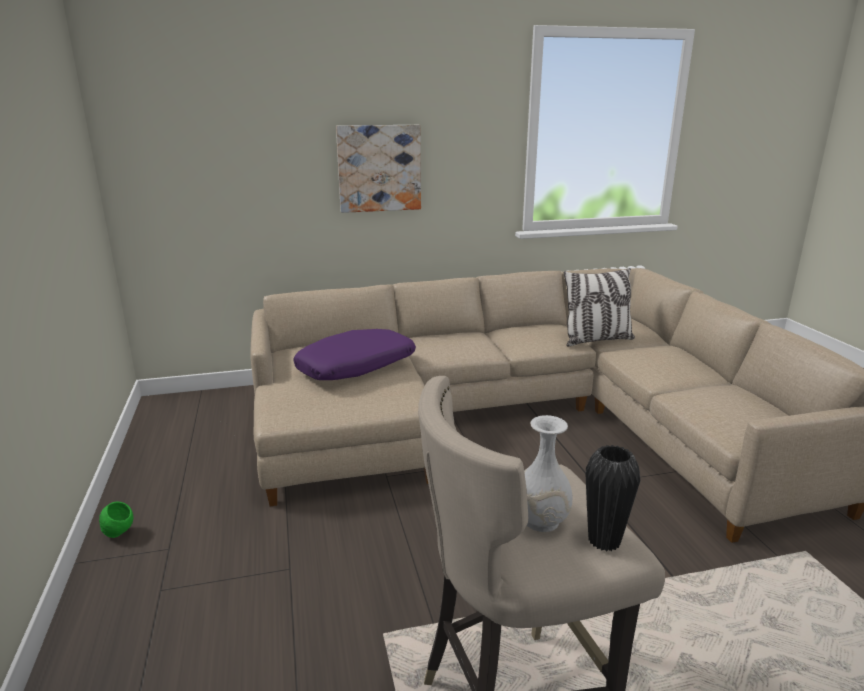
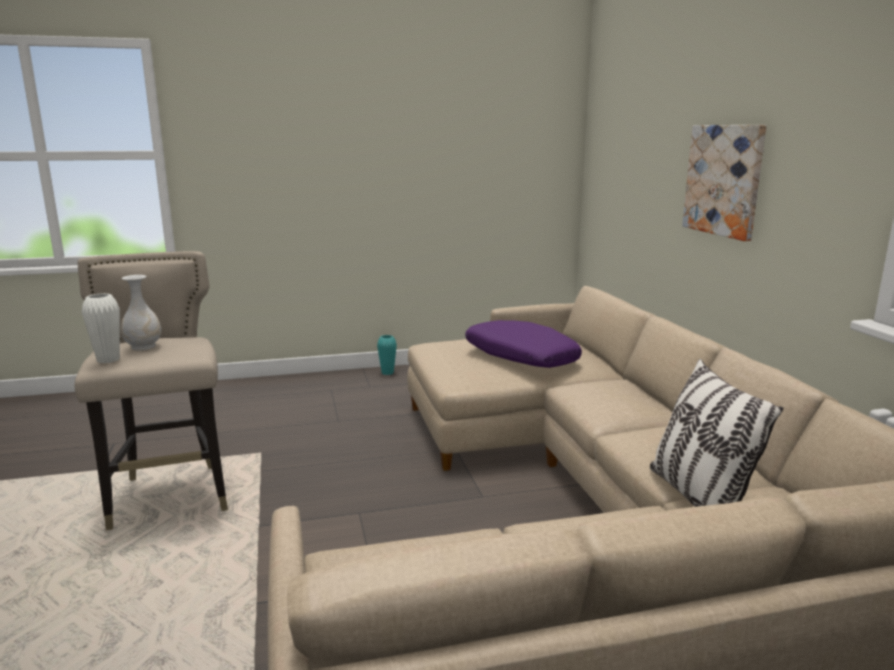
camera: 90 degrees right, 5 degrees down
(119, 534) = (387, 373): green bowl -> turquoise vase
(604, 541) = (108, 360): black vase -> white vase

